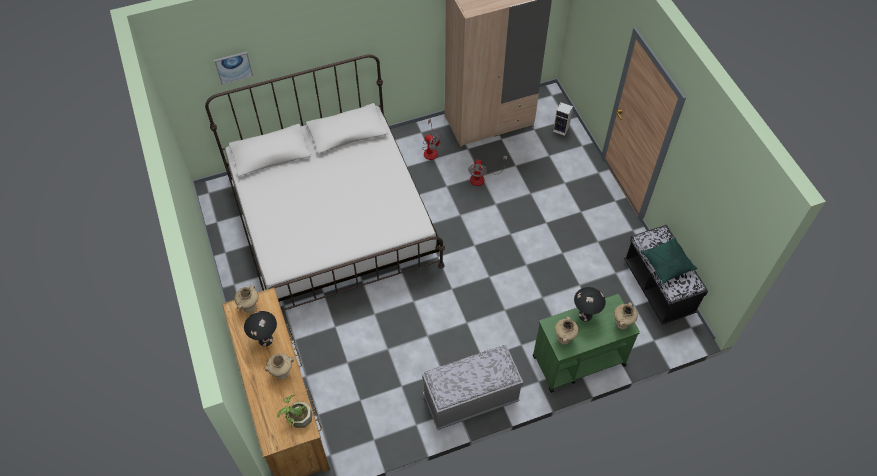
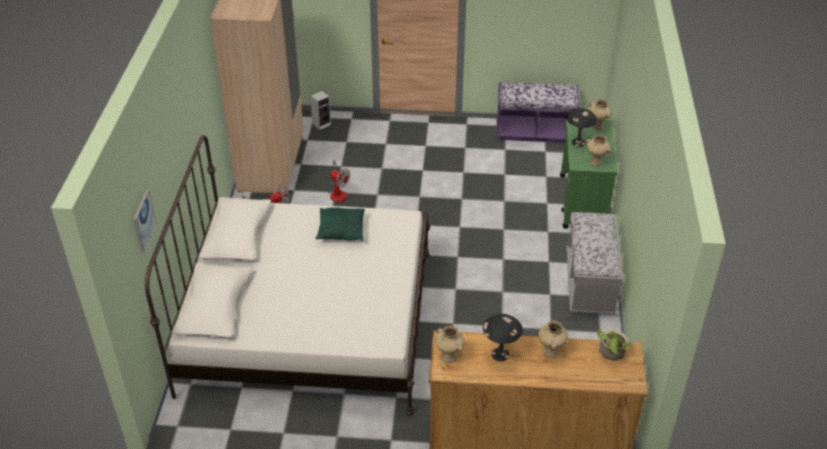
camera: 65 degrees left, 15 degrees down
(658, 287) = (534, 132): black bench -> purple bench
(666, 264) = (541, 94): green pillow -> green pillow (341, 230)

